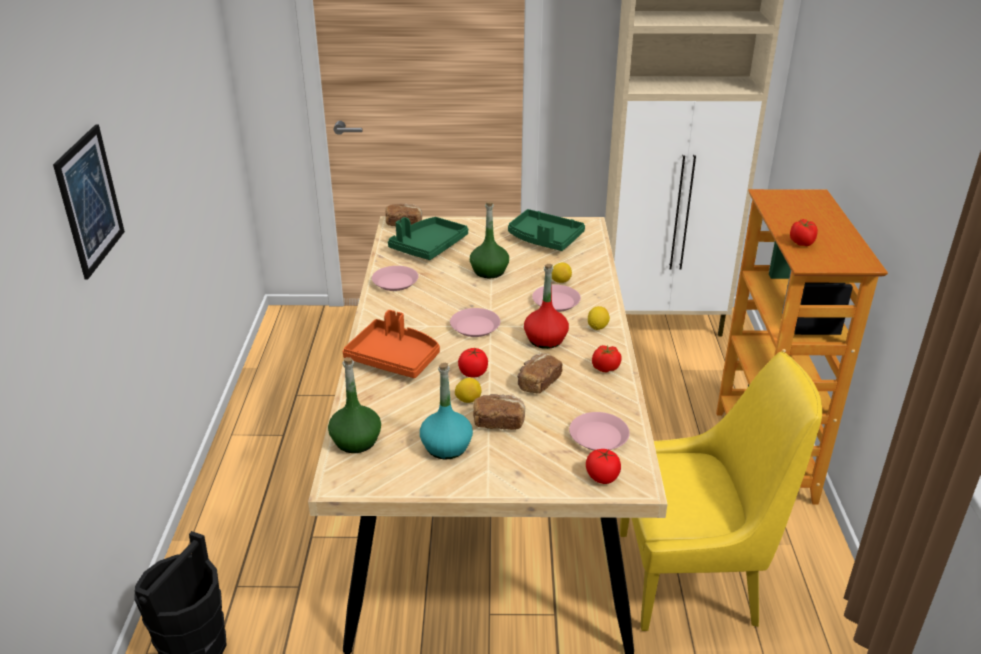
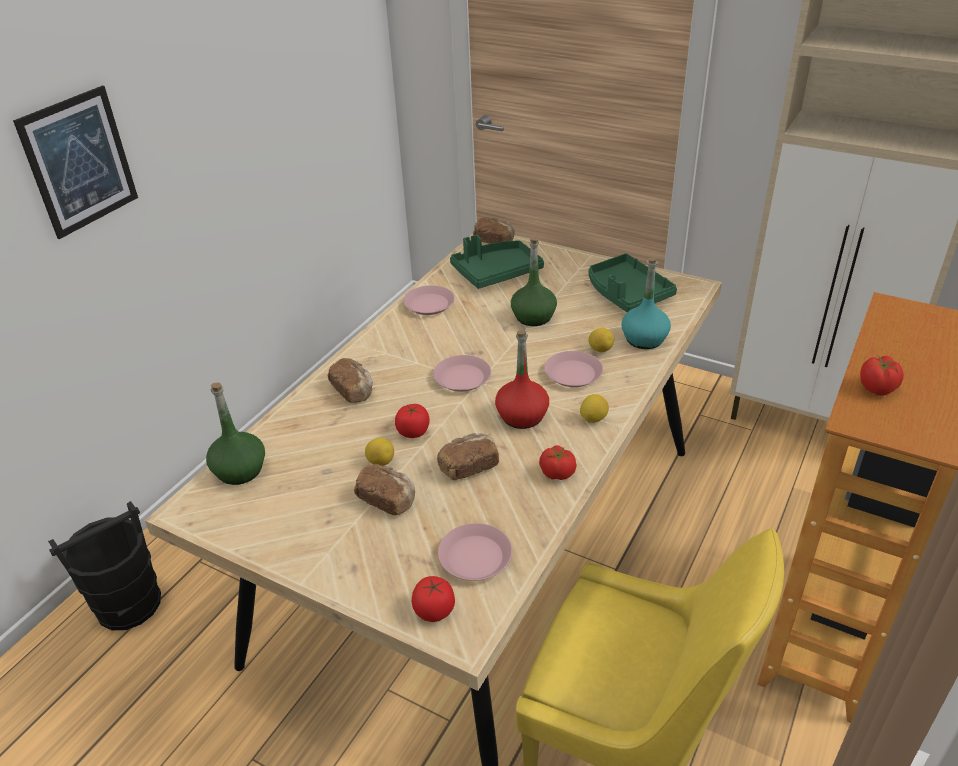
camera: 30 degrees right, 5 degrees up
(394, 358) = (353, 390): orange tray -> bread
(446, 447) = (312, 509): turquoise bottle -> turquoise bottle (644, 339)

